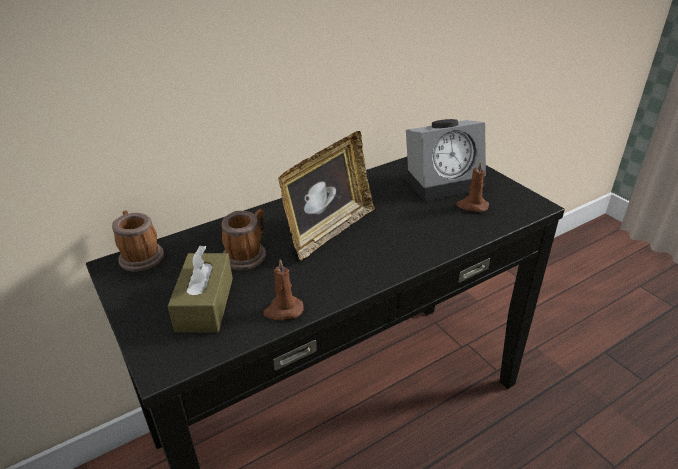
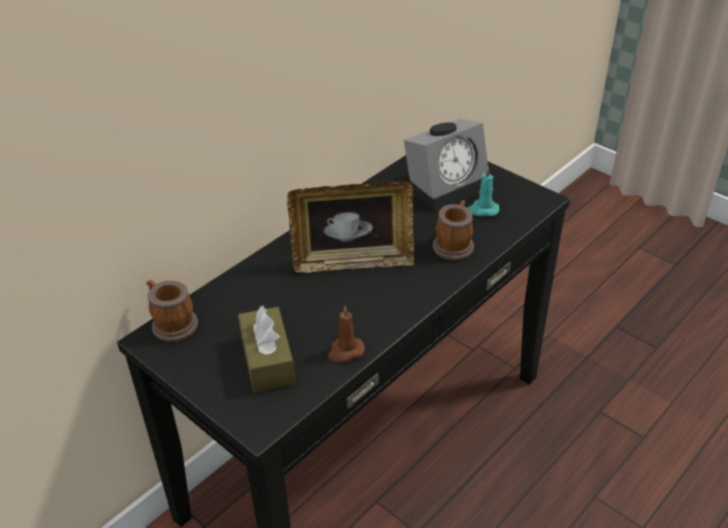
camera: 15 degrees left, 5 degrees up
(248, 254) = (283, 301): mug -> mug (454, 244)
(329, 230) = (353, 262): picture frame -> picture frame turned 60 degrees clockwise
(472, 206) = (482, 210): brown candle -> turquoise candle

